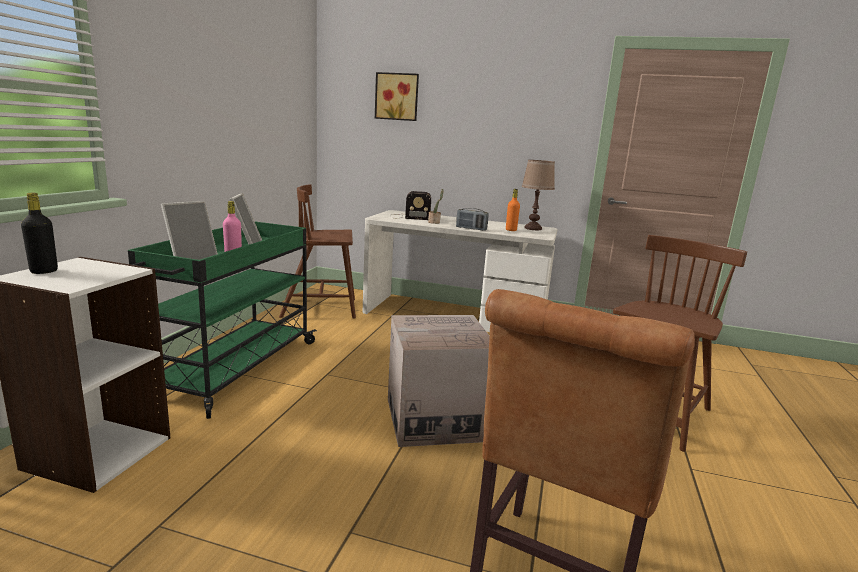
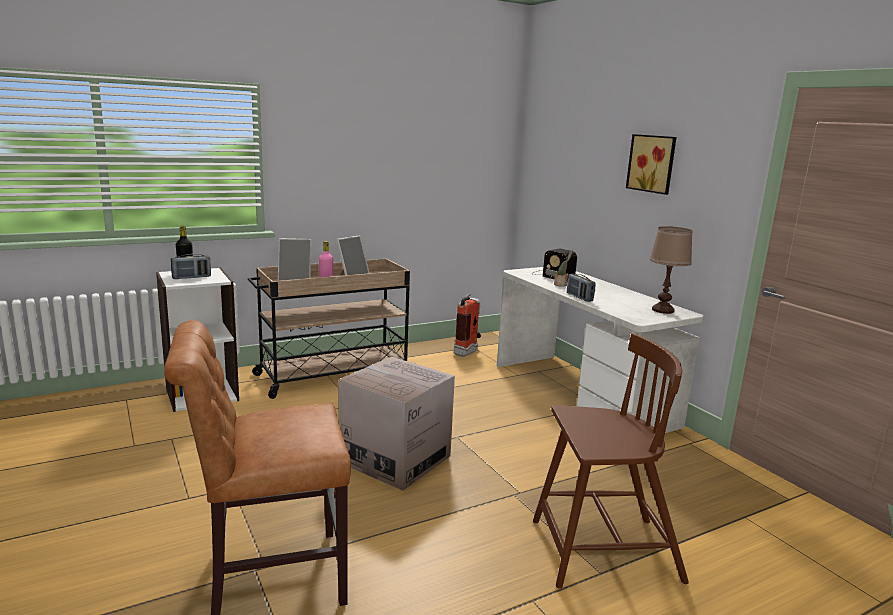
camera: 45 degrees right, 0 degrees up
(75, 275) = (191, 277): none -> radio
(234, 369) = (332, 375): green cart -> beige cart
(321, 308) = (468, 351): brown chair -> fire extinguisher
(397, 96) = (575, 146): picture -> picture (652, 163)
(511, 230) = (624, 307): orange bottle -> none

